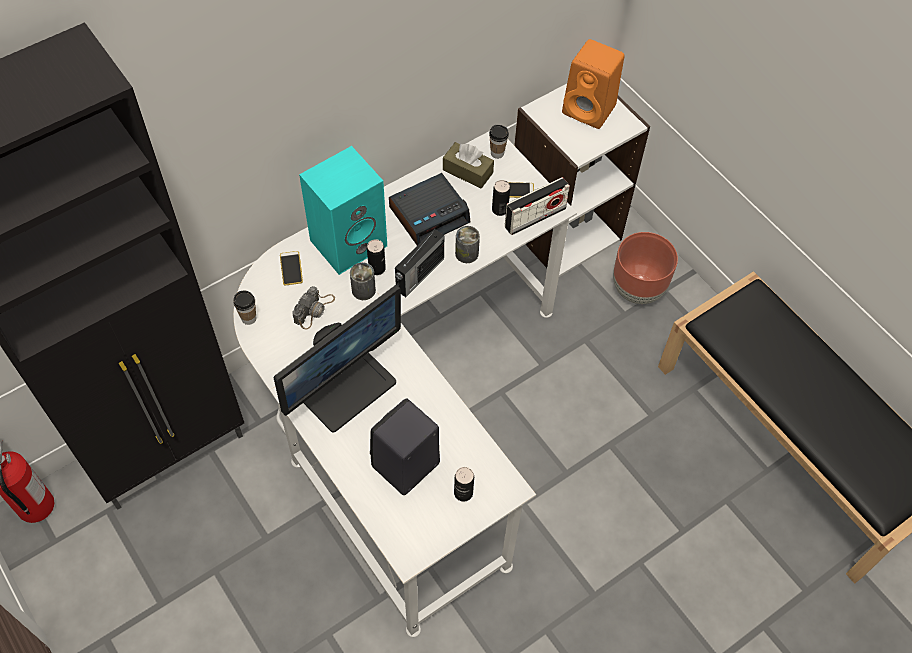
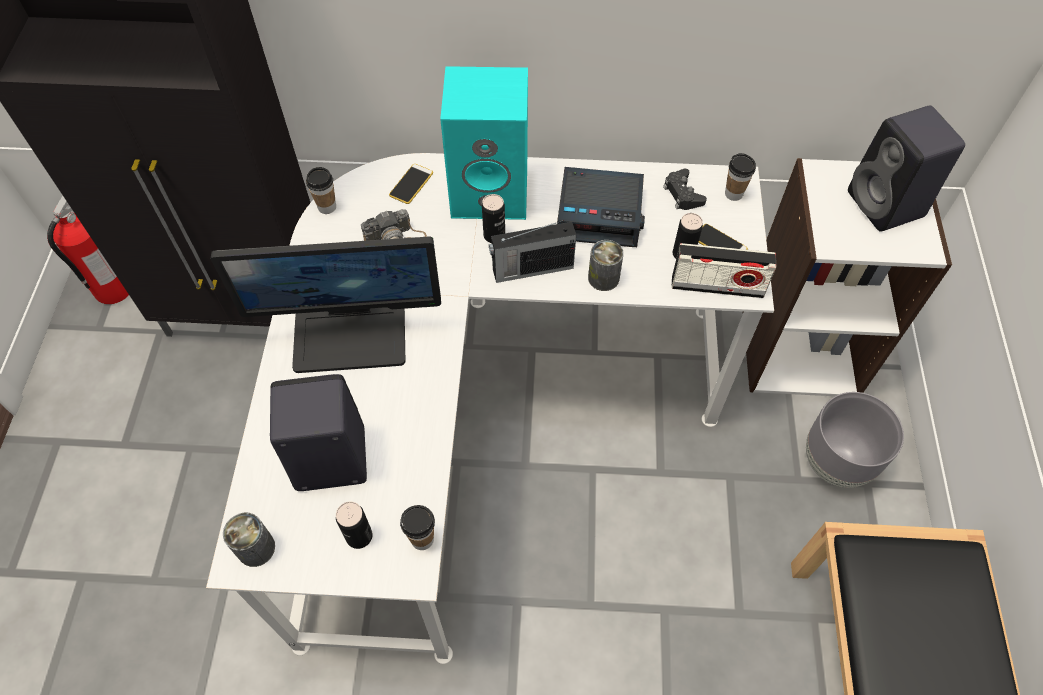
camera: 40 degrees right, 0 degrees up
(363, 290) = (460, 248): can -> can (256, 548)
(467, 171) = (682, 194): brown tissue box -> black game controller
(499, 469) = (422, 539): none -> cup
(590, 110) = (887, 206): orange speaker -> black speaker
(638, 288) = (836, 462): brown planter -> grey planter

